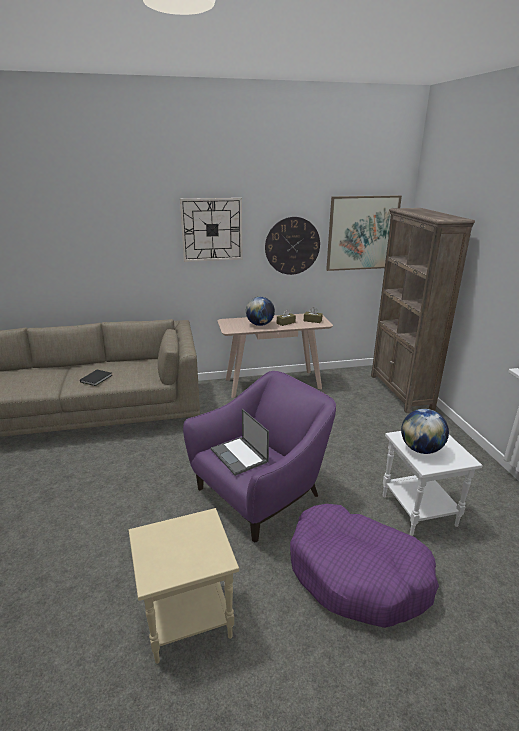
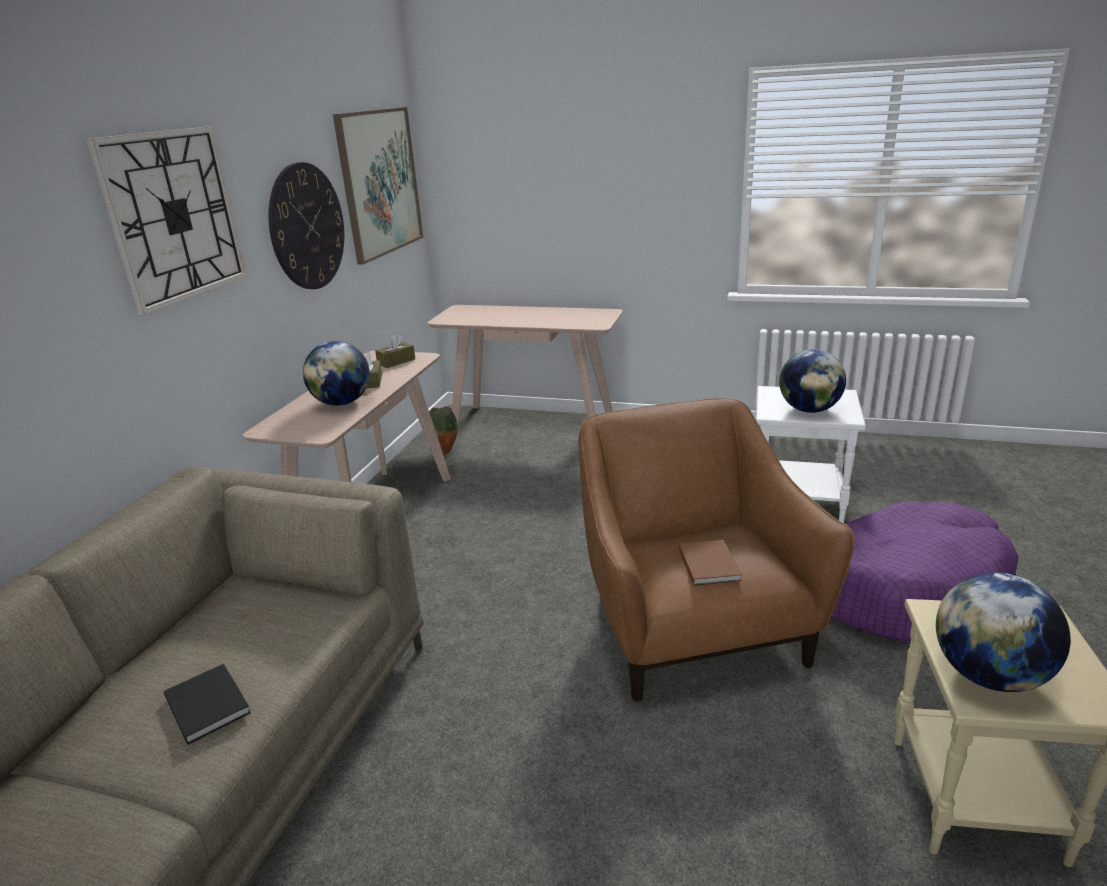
camera: 60 degrees left, 0 degrees up
(161, 538) = (989, 675): none -> globe
(239, 456) = (709, 564): laptop -> brown book
(260, 493) = (692, 626): purple armchair -> brown armchair
(341, 379) = (444, 453): none -> vase
(401, 392) = (533, 423): brown bookcase -> beige console table

